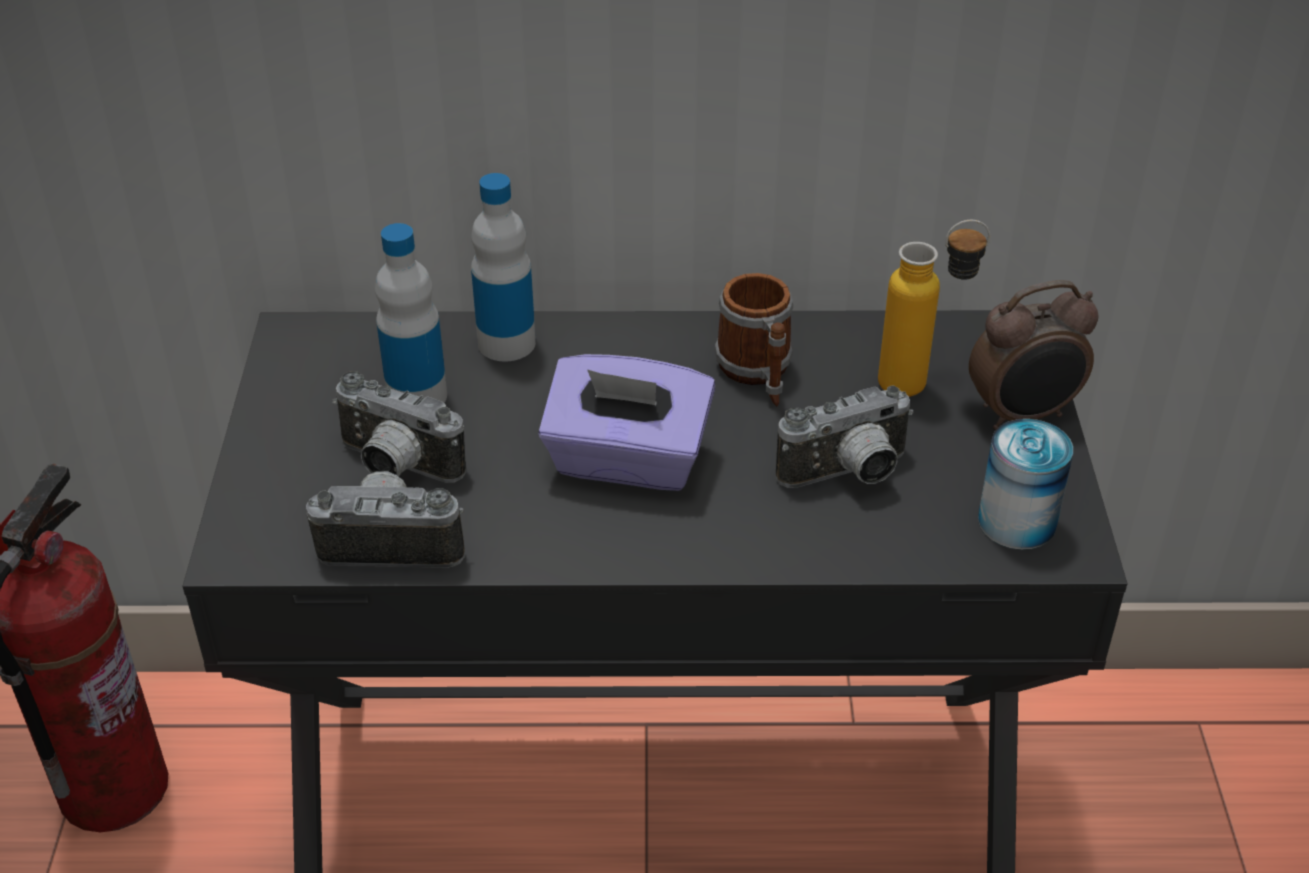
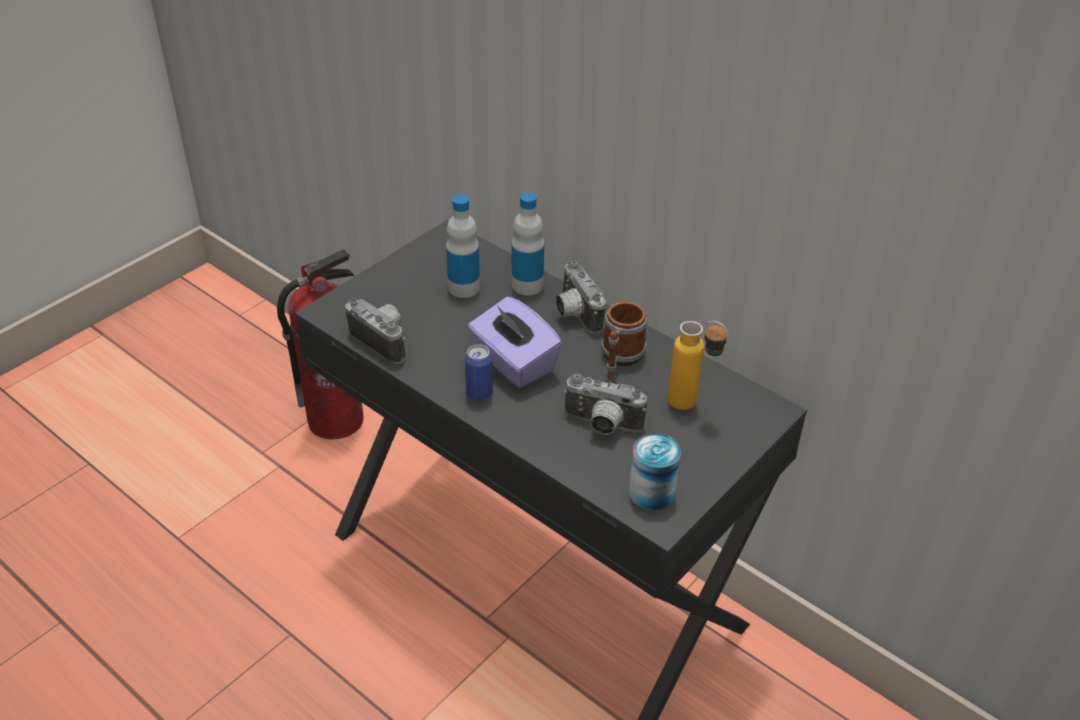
camera: 40 degrees right, 0 degrees up
(394, 467) = (420, 311): camera -> camera (574, 314)
(635, 532) = (479, 393): none -> can
(1023, 415) = (722, 449): alarm clock -> none

